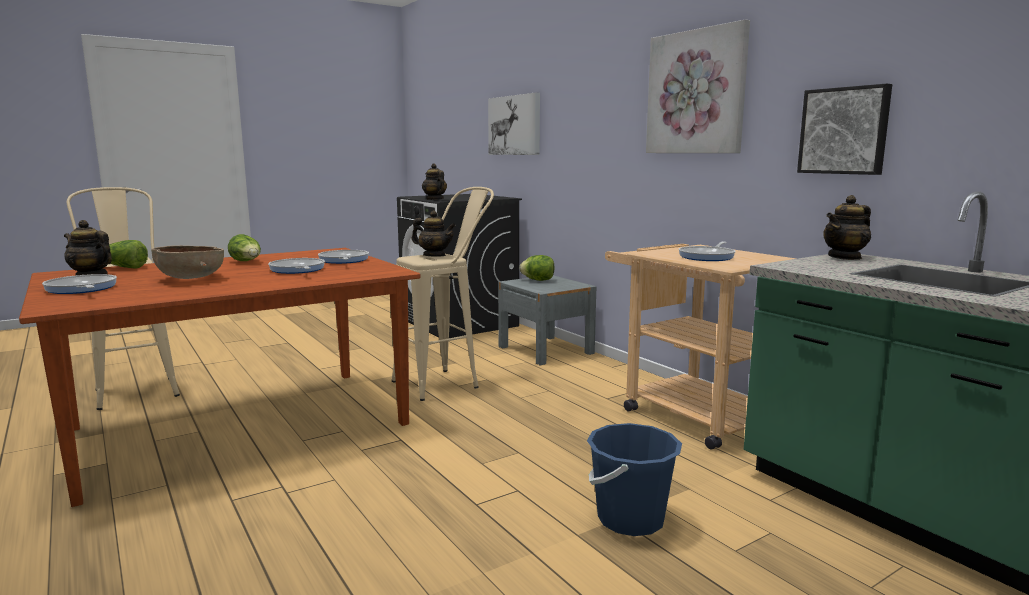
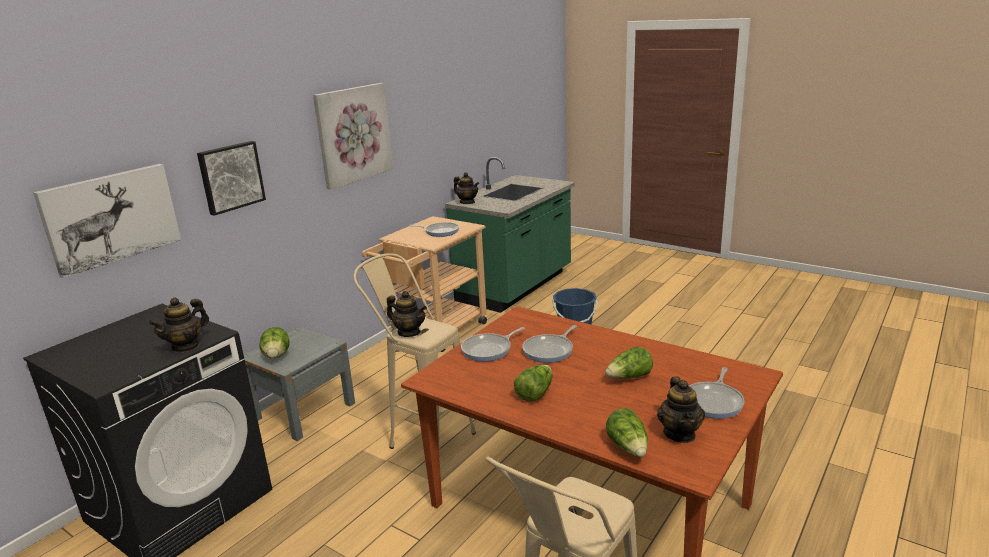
camera: 110 degrees left, 10 degrees up
(190, 279) = (629, 377): brown bowl -> lettuce
(434, 256) = (409, 332): teapot -> teapot turned 120 degrees clockwise
(844, 131) = (433, 142): picture -> picture (230, 177)

